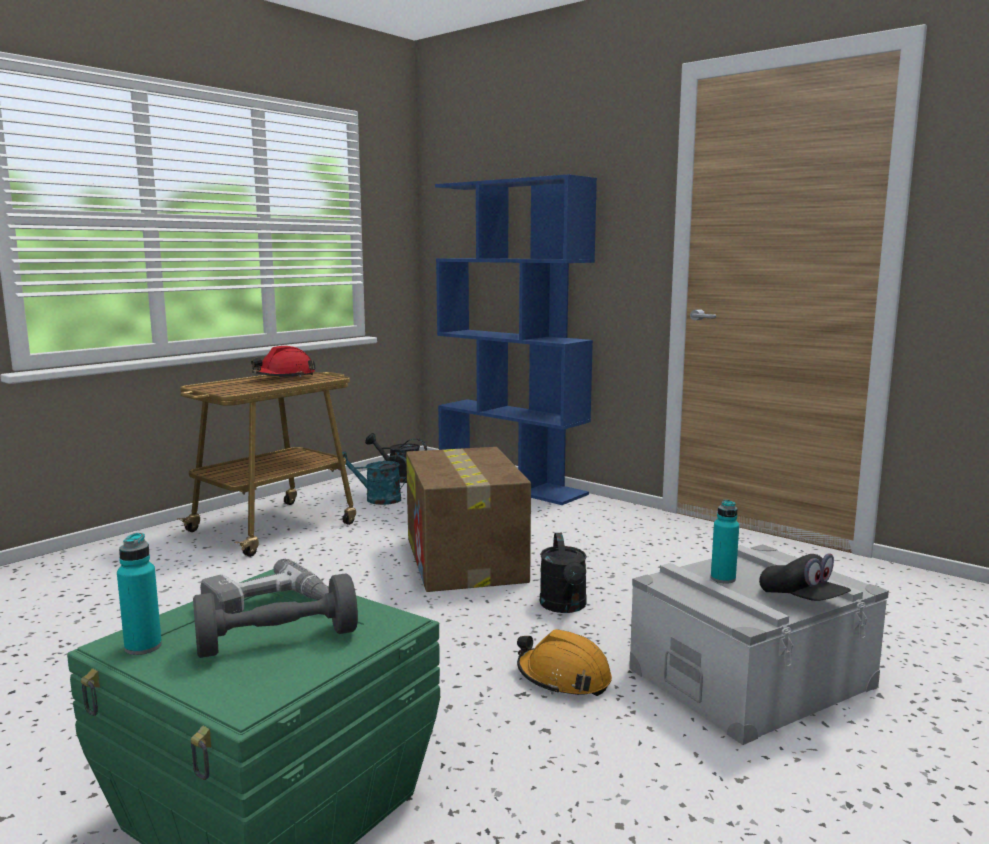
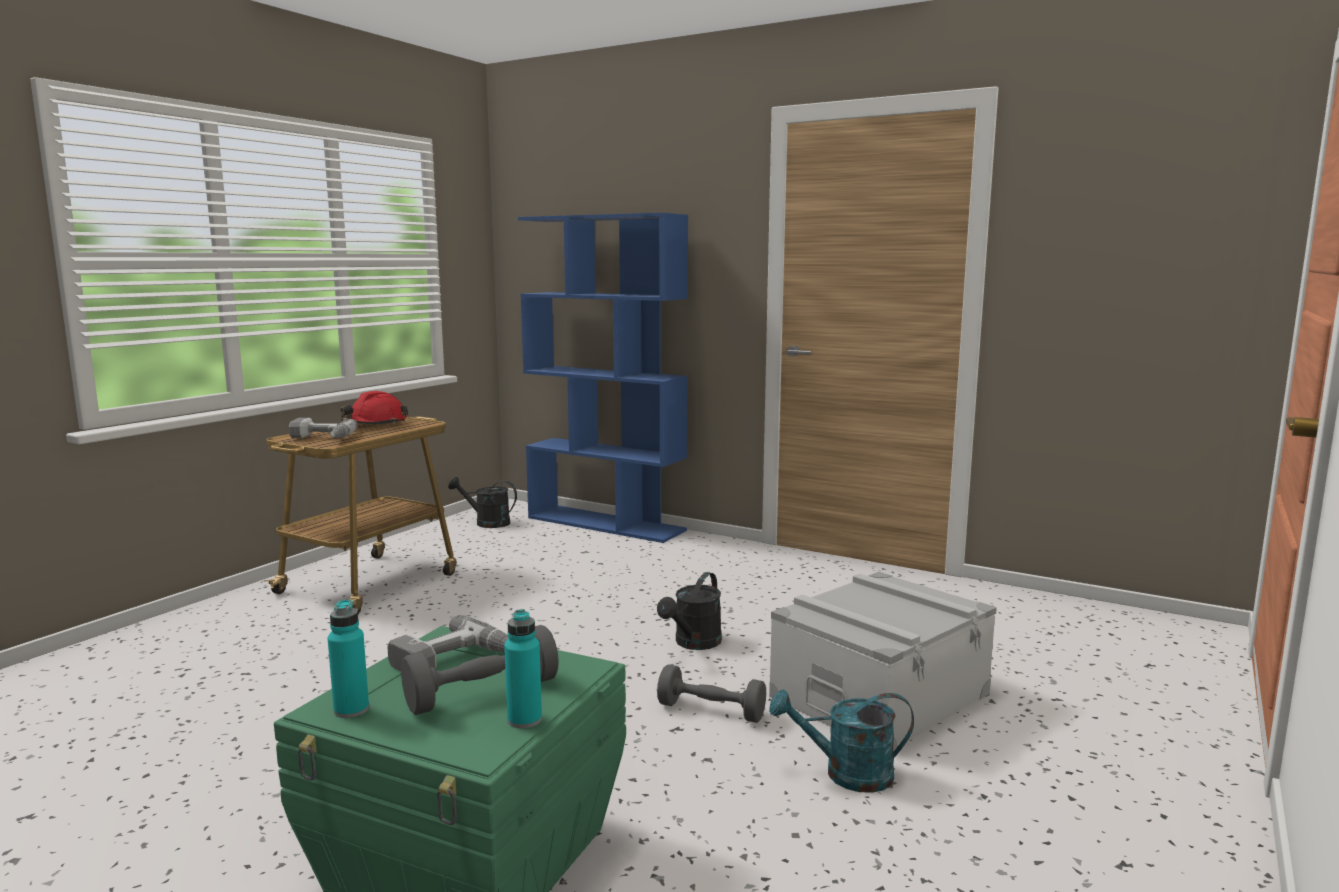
camera: 10 degrees left, 0 degrees up
(228, 387) = (320, 438): none -> power drill
(376, 499) = (470, 547): turquoise watering can -> turquoise watering can (846, 774)
(465, 560) = (583, 605): cardboard box -> none
(563, 678) = (711, 711): orange hard hat -> grey dumbbell
(565, 607) = (694, 643): black watering can -> black watering can turned 45 degrees clockwise
(723, 579) = (852, 606): turquoise bottle -> turquoise bottle (524, 720)
(802, 600) = (926, 620): black cap -> none

